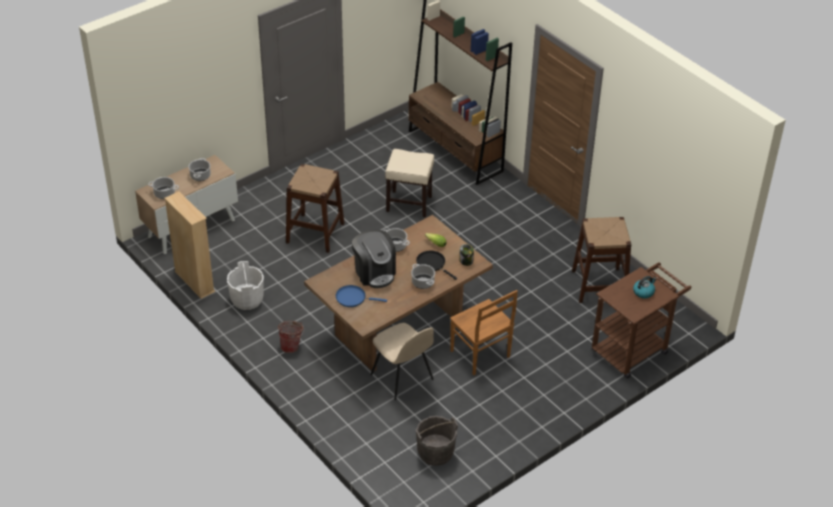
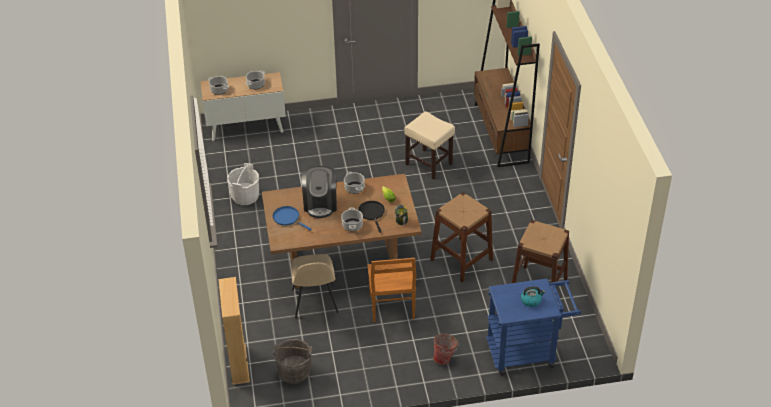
camera: 30 degrees right, 0 degrees up
(194, 282) = (217, 169): beige bookcase -> beige bookcase (239, 364)
(292, 346) = (250, 245): bucket -> bucket (445, 358)
(315, 233) = (336, 162): brown stool -> brown stool (461, 259)
(634, 348) = (527, 352): brown cart -> blue cart

